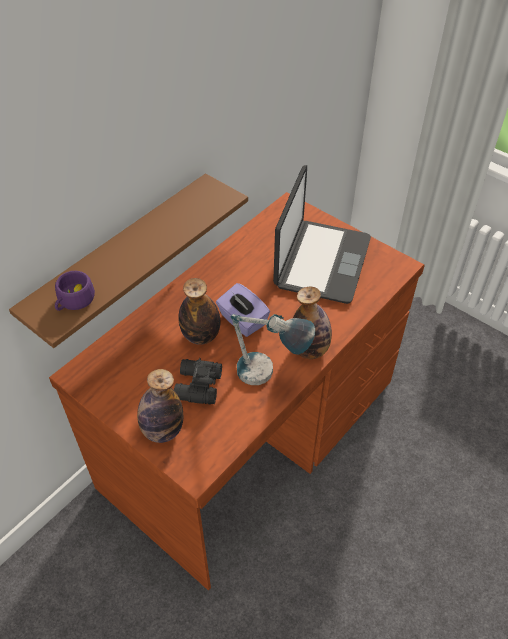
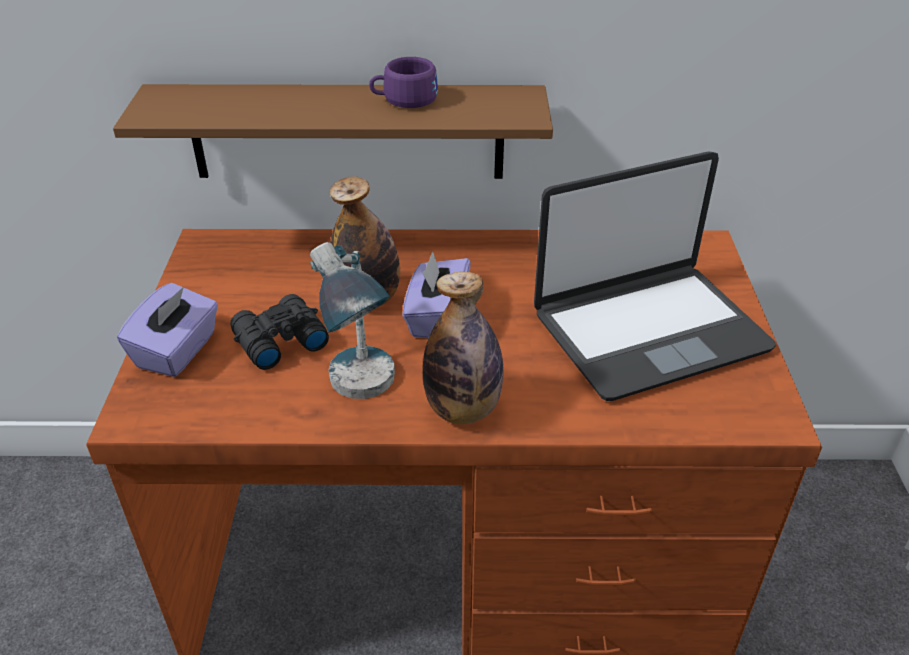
camera: 50 degrees right, 10 degrees down
(74, 301) = (196, 109): purple cup -> purple cup (404, 100)
(162, 430) = (178, 351): bottle -> purple tissue box

